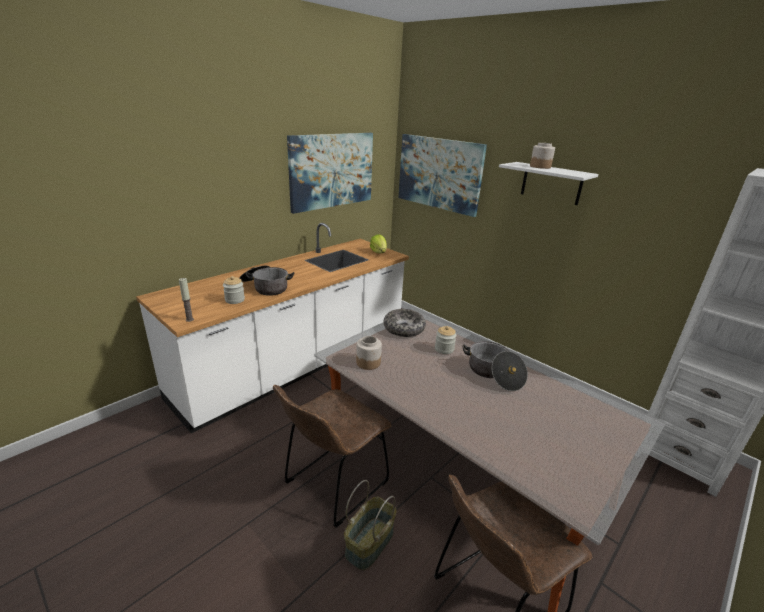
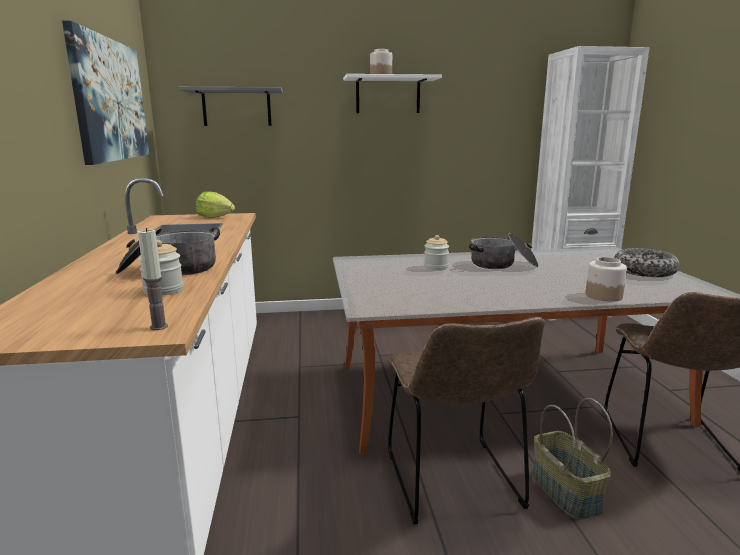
camera: 50 degrees left, 10 degrees down
(368, 362) = (413, 298): jar -> jar (603, 296)
(404, 328) = (368, 269): bowl -> bowl (644, 271)
(439, 173) = (236, 107): picture -> grey shelf

